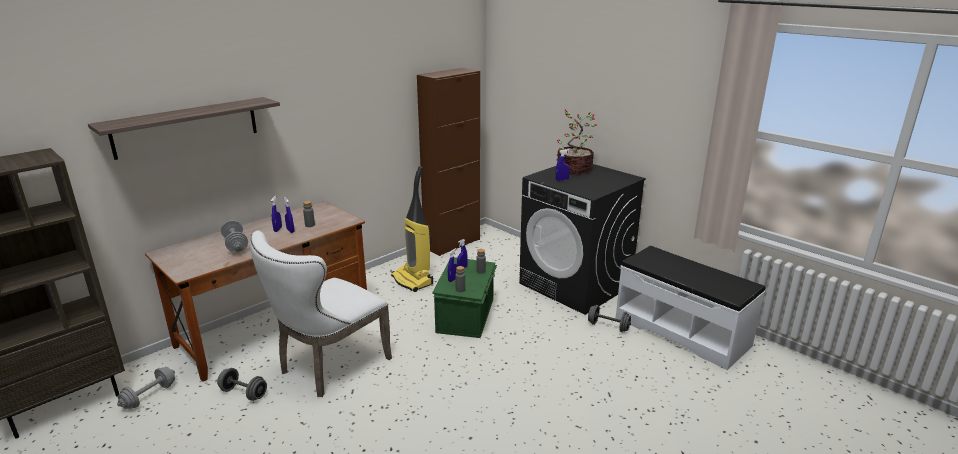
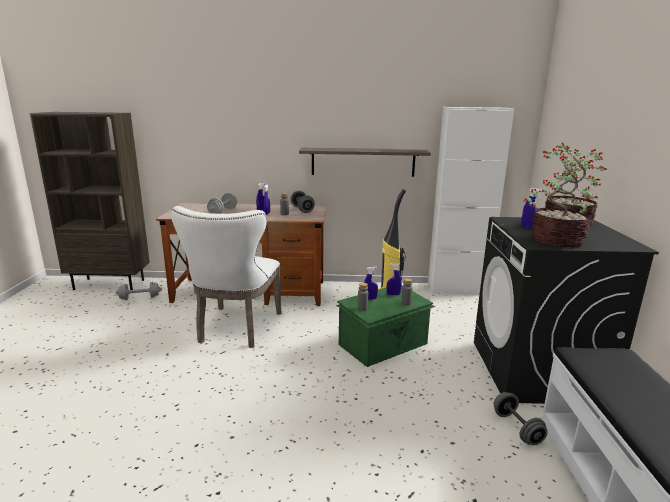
camera: 45 degrees right, 5 degrees down
(186, 127) = (220, 117): shelf -> shelf (363, 162)
(244, 393) = (174, 319): grey dumbbell -> grey dumbbell (302, 209)
(329, 367) = (236, 329): white chair -> white chair turned 75 degrees counterclockwise
(452, 244) = (457, 289): brown cabinet -> white cabinet
(592, 186) = (555, 240): none -> potted plant

